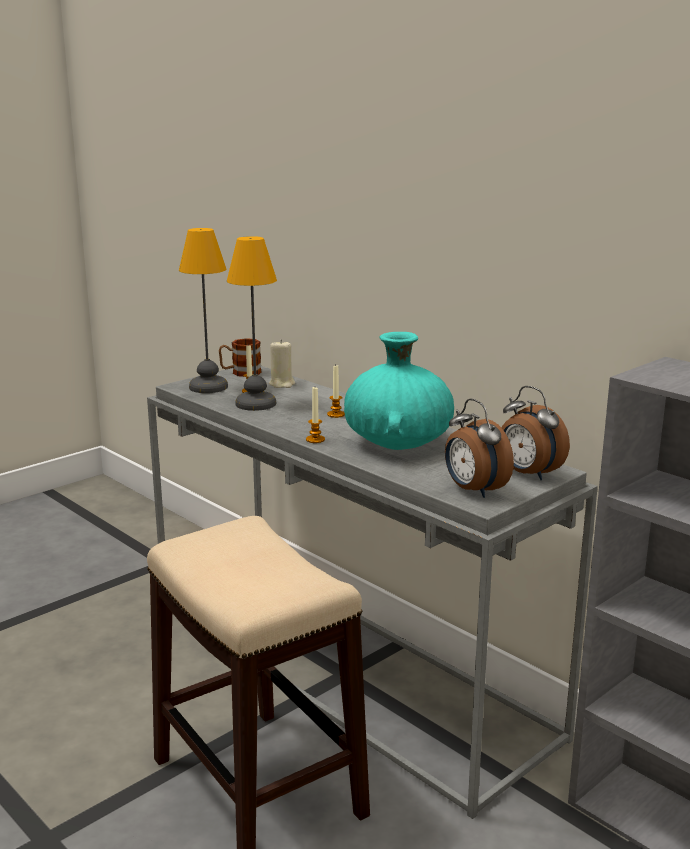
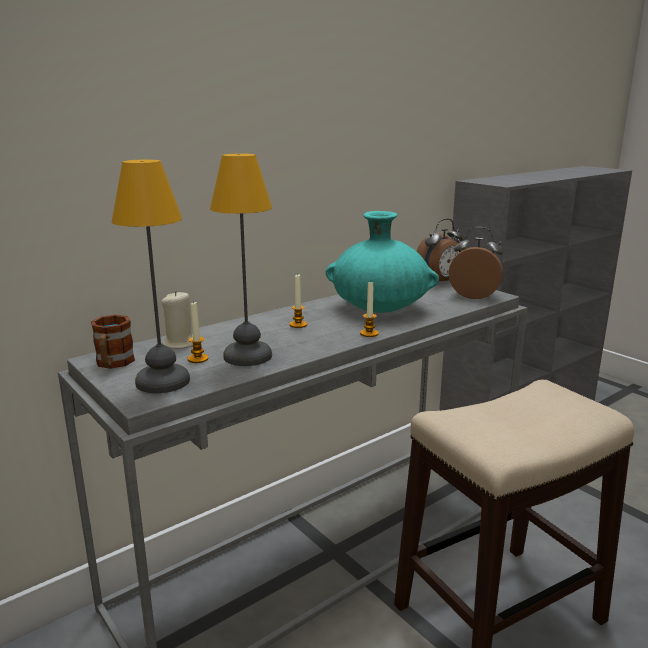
camera: 85 degrees left, 0 degrees up
(473, 490) = (474, 295): alarm clock -> alarm clock turned 135 degrees counterclockwise

